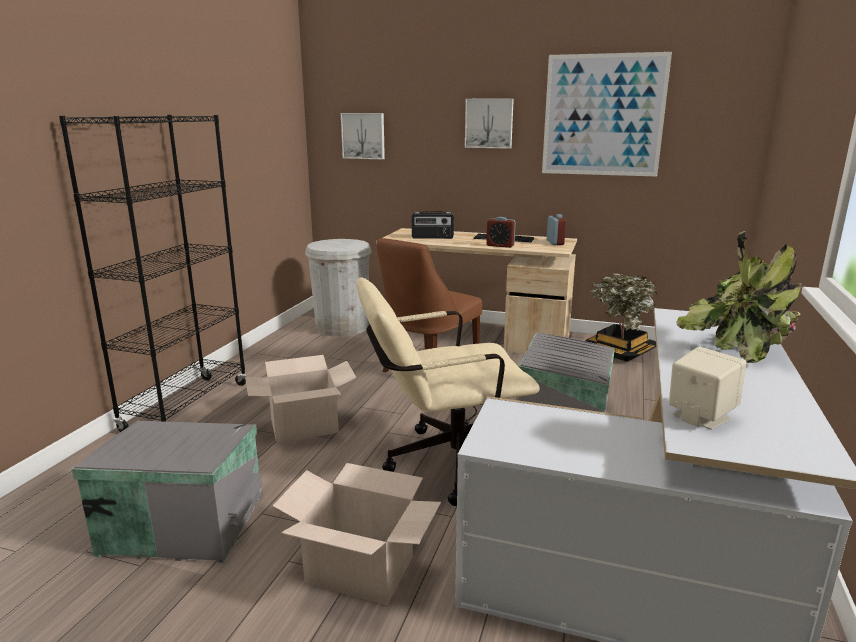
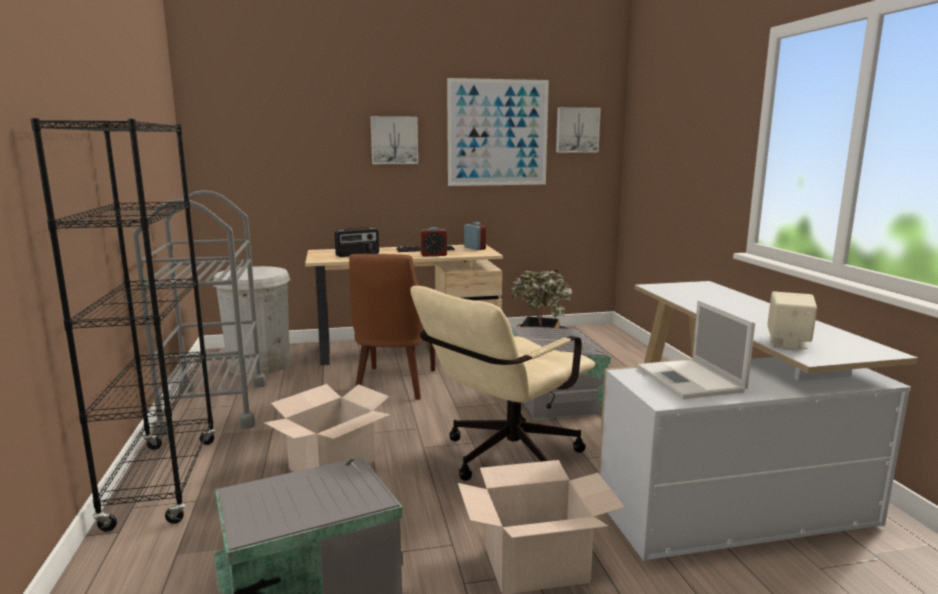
camera: 30 degrees left, 5 degrees down
(275, 356) = (214, 407): none -> grey cart
(363, 136) = (255, 154): picture -> picture (577, 130)
(555, 431) = (691, 380): none -> laptop
(736, 345) = (726, 299): potted plant -> none

